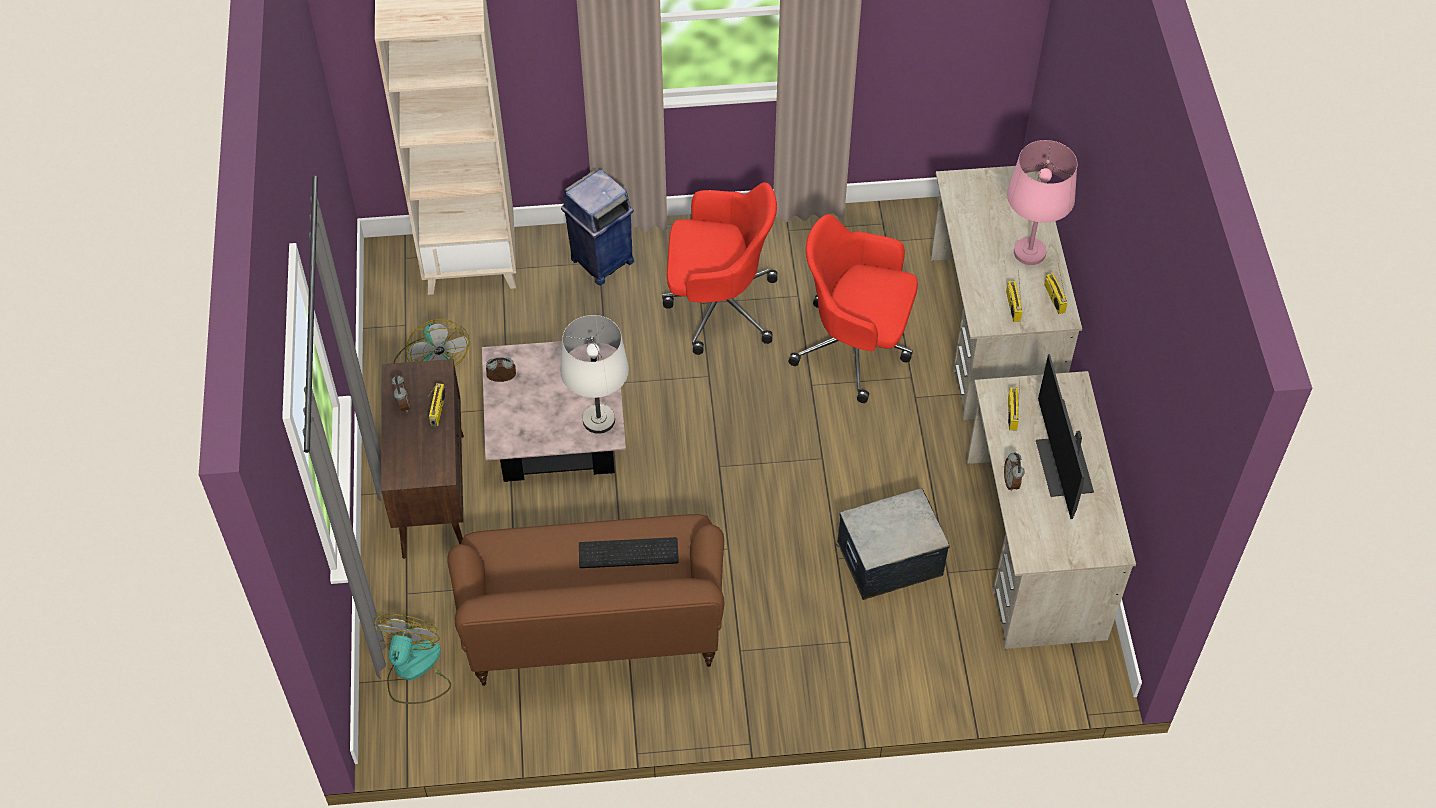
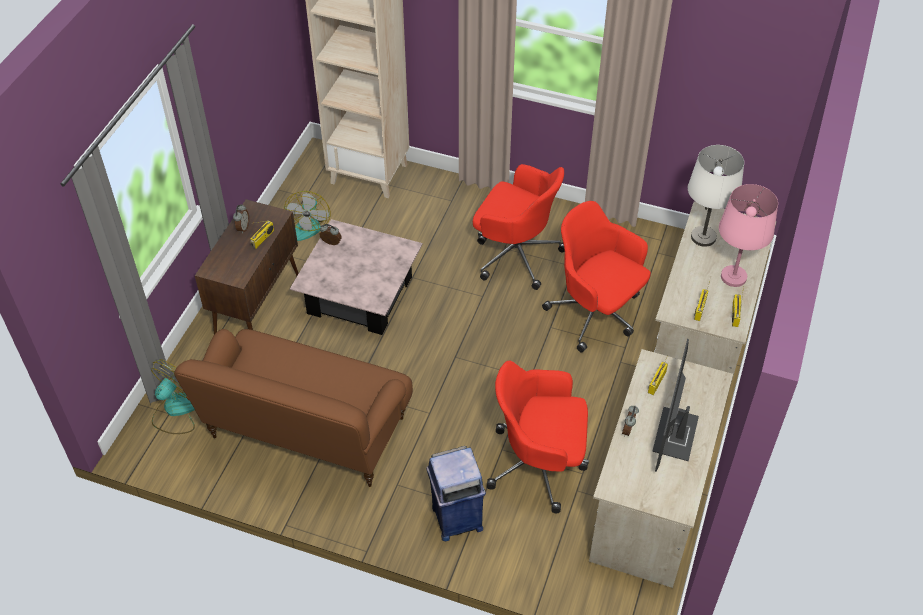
camera: 25 degrees right, 5 degrees down
(598, 420) = (378, 290): white table lamp -> white table lamp (703, 237)
(601, 261) = (453, 200): blue trash can -> blue trash can (456, 518)
(627, 554) = (337, 381): keyboard -> none
(889, 559) = (539, 464): storage box -> red office chair

